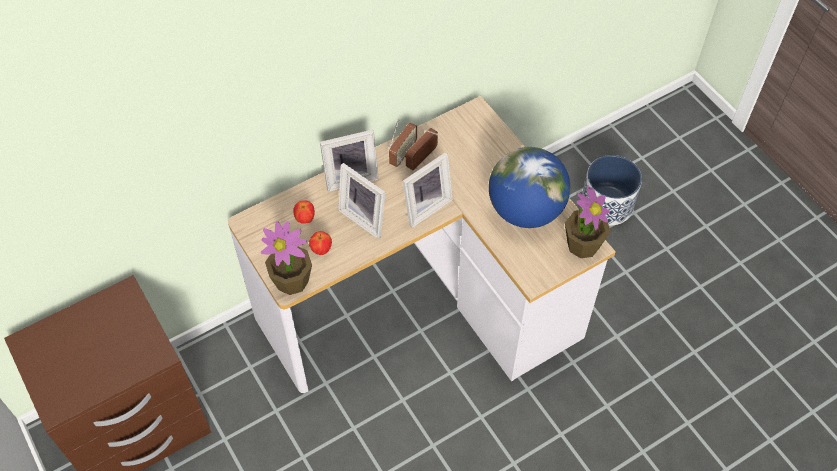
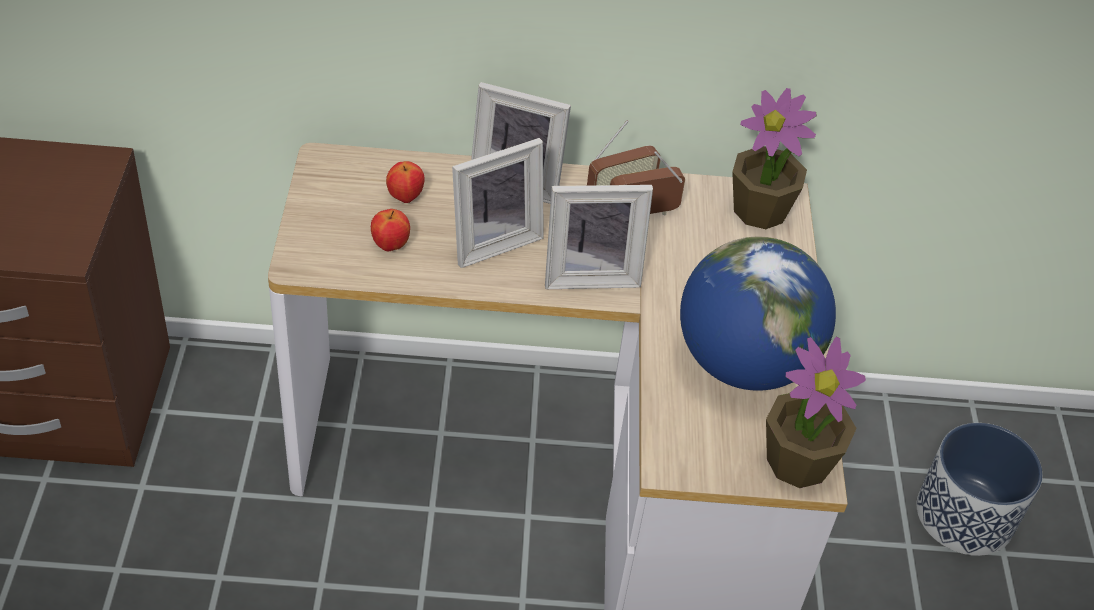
camera: 30 degrees right, 10 degrees down
(292, 280) = (314, 259): potted plant -> potted plant (760, 210)
(366, 217) = (492, 240): picture frame -> picture frame turned 105 degrees counterclockwise

